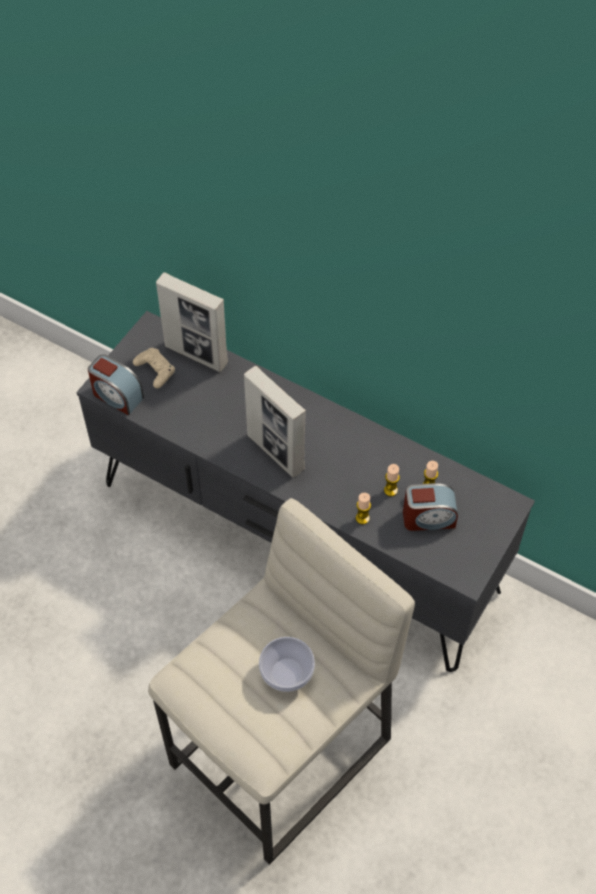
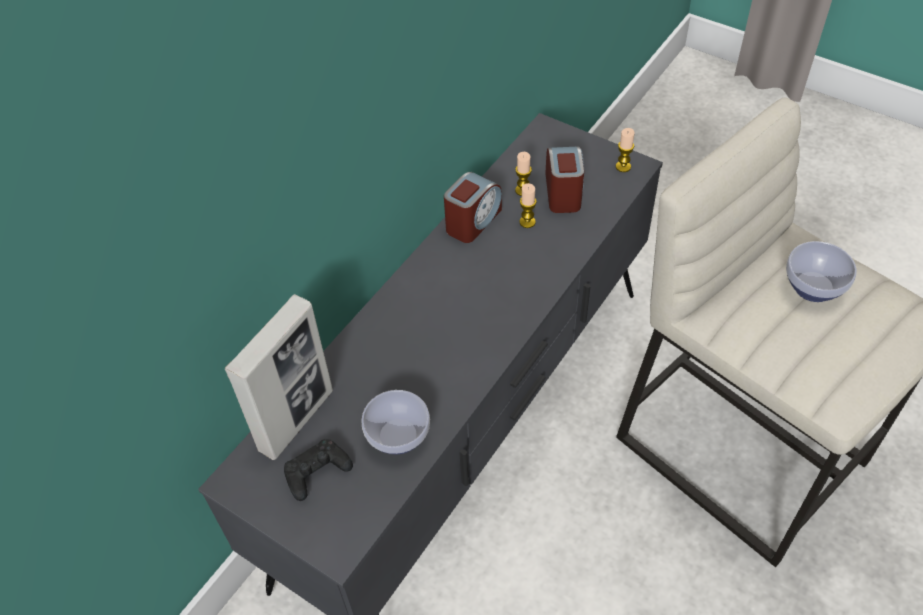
camera: 85 degrees left, 5 degrees down
(117, 396) = (357, 523): alarm clock -> alarm clock (473, 221)
(155, 370) = (317, 472): beige game controller -> black game controller
(183, 413) = (398, 434): none -> bowl
(275, 452) = (470, 329): picture frame -> none
(362, 518) = (565, 248): candle -> candle (623, 166)

